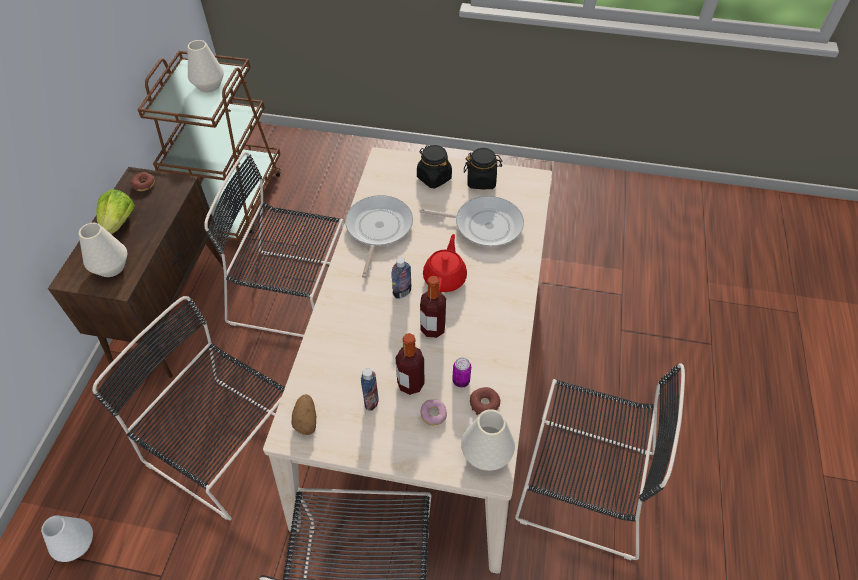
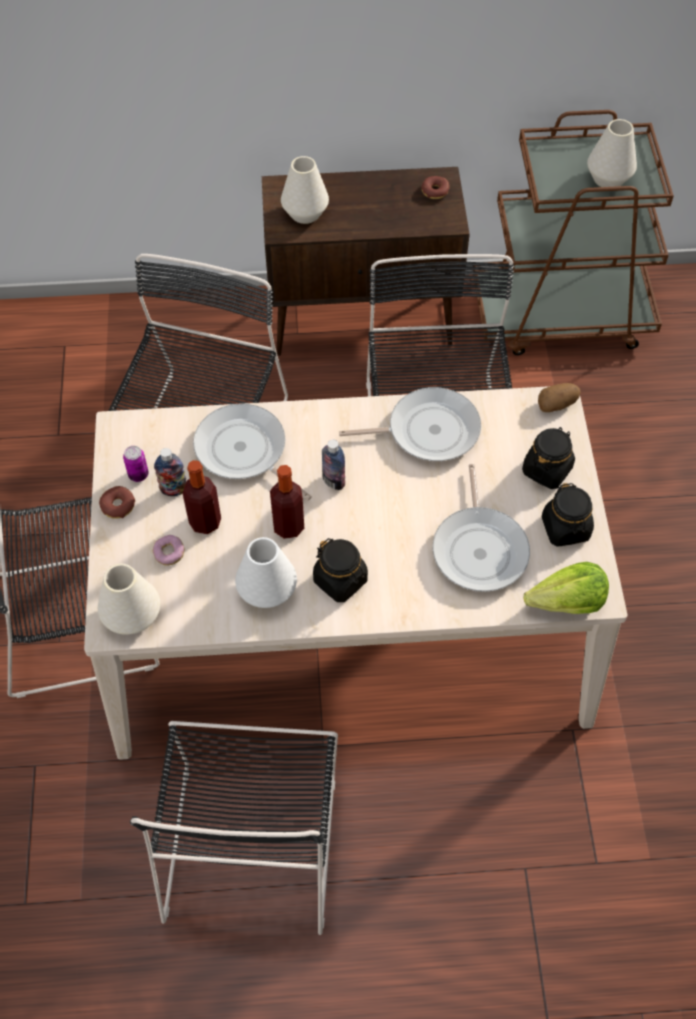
camera: 75 degrees right, 5 degrees up
(77, 544) = (76, 355): white vase -> white vase (267, 591)
(119, 223) = (368, 194): lettuce -> lettuce (567, 602)
(306, 419) = (138, 437): potato -> potato (557, 404)
(352, 344) = (244, 451): none -> frying pan
(445, 278) = (371, 522): red teapot -> none
(461, 381) = (221, 572): can -> can (138, 475)
(484, 404) = (195, 602): donut -> donut (118, 506)
(489, 306) = (340, 580): none -> black jar

